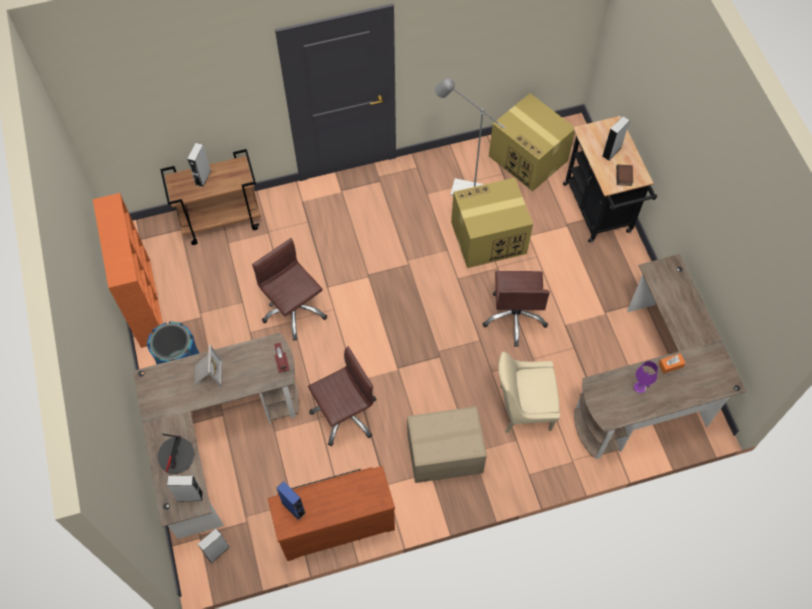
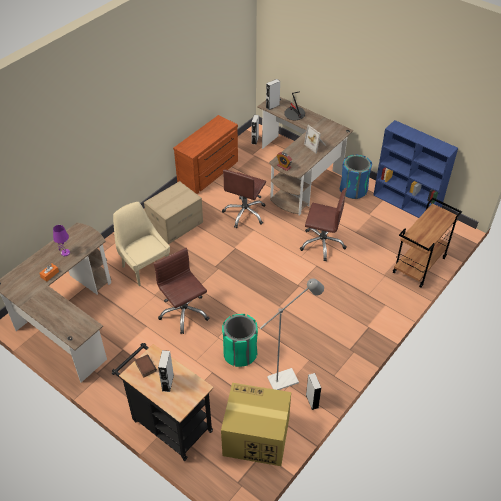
camera: 145 degrees right, 15 degrees down
(145, 302) = (406, 205): orange bookcase -> blue bookcase
(203, 177) = (435, 226): grey speaker -> grey speaker (312, 401)
(293, 508) = (222, 126): blue speaker -> none
(487, 238) = (240, 353): cardboard box -> green trash can
(522, 408) = (145, 266): beige chair -> beige chair turned 90 degrees counterclockwise

